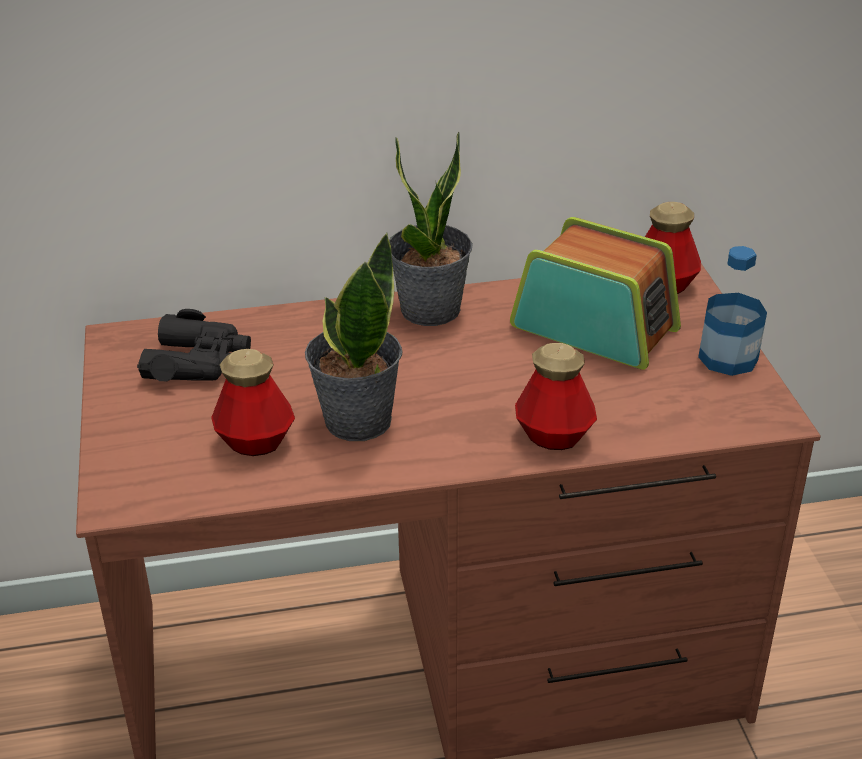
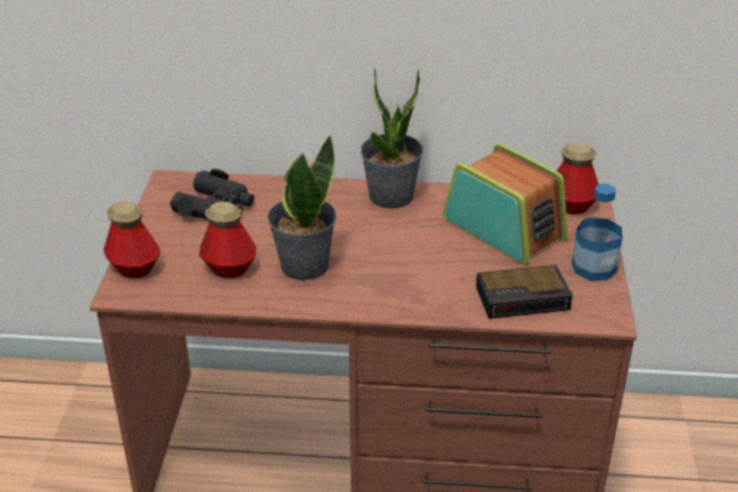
camera: 15 degrees right, 0 degrees up
(554, 436) = (436, 301): bottle -> bottle (135, 268)
(662, 412) = (524, 298): none -> alarm clock

